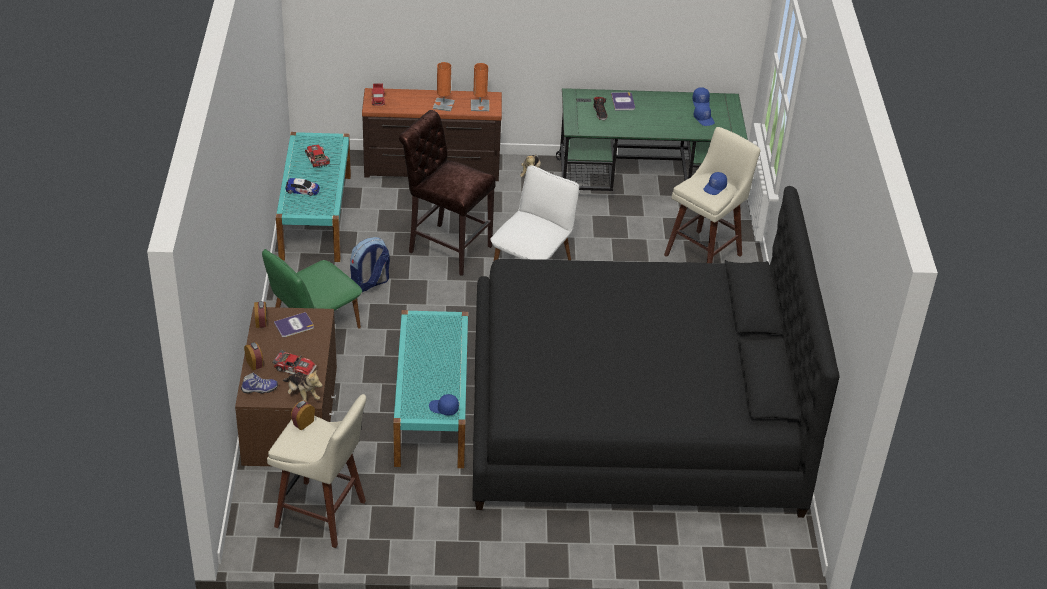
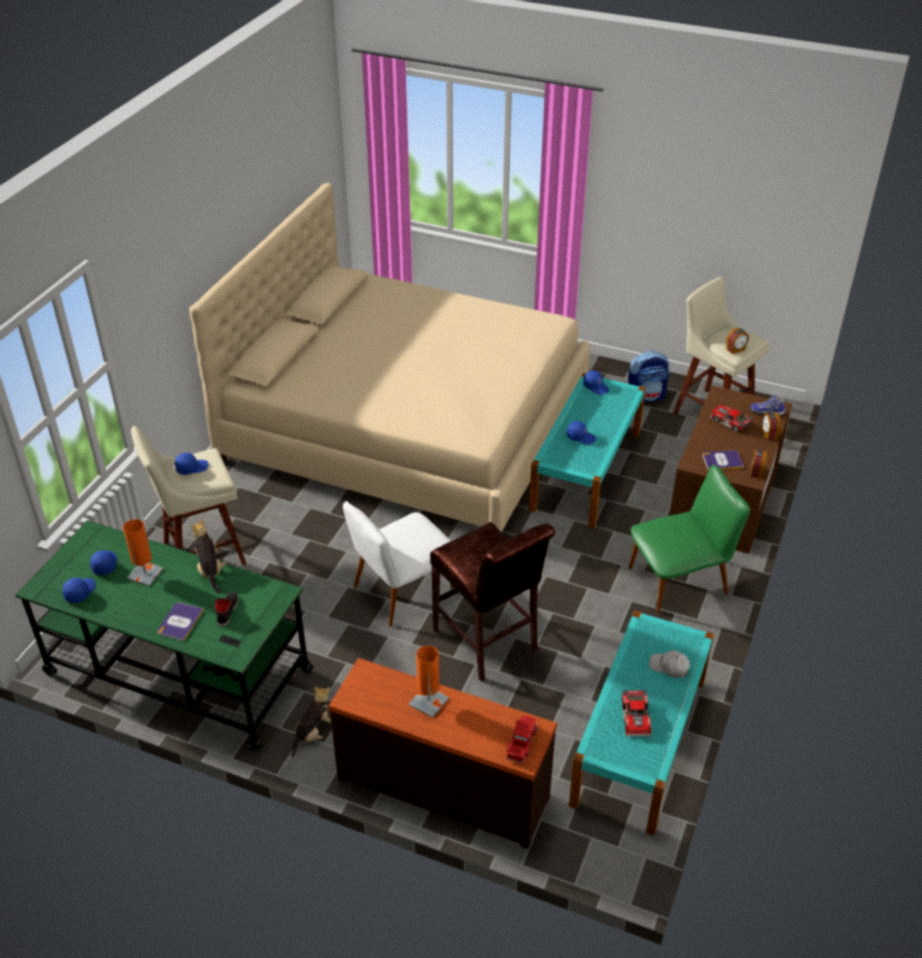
camera: 155 degrees left, 0 degrees up
(302, 190) = (669, 667): toy car -> white cap
(302, 395) = (727, 398): plush toy -> plush toy (210, 570)
(370, 283) = (600, 618): backpack -> backpack (646, 397)
(435, 348) = (581, 437): none -> blue cap
(480, 105) = (377, 685): orange table lamp -> orange table lamp (145, 574)
(633, 413) = (406, 424): black bed -> beige bed

